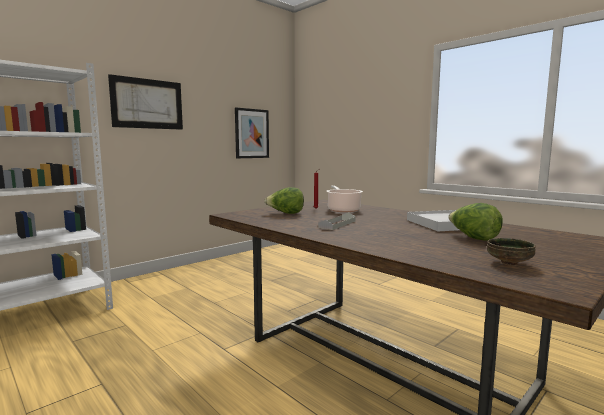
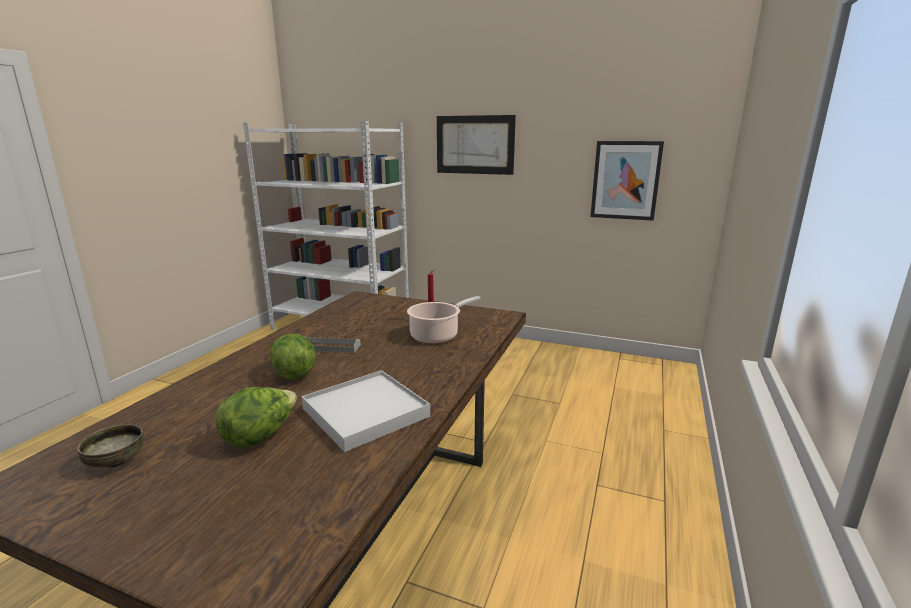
camera: 65 degrees right, 10 degrees up
(286, 213) = (382, 314): lettuce -> lettuce (294, 373)

